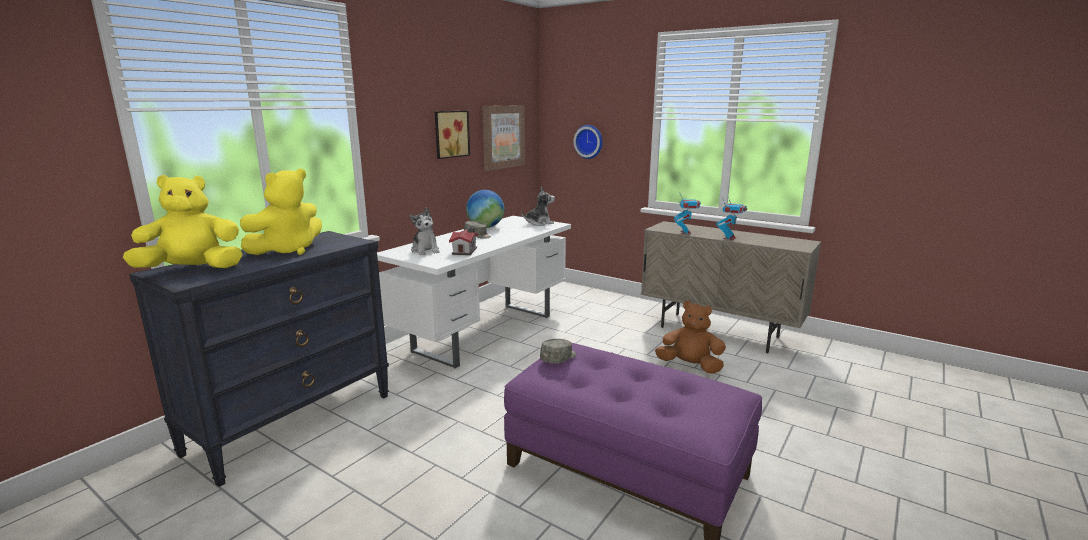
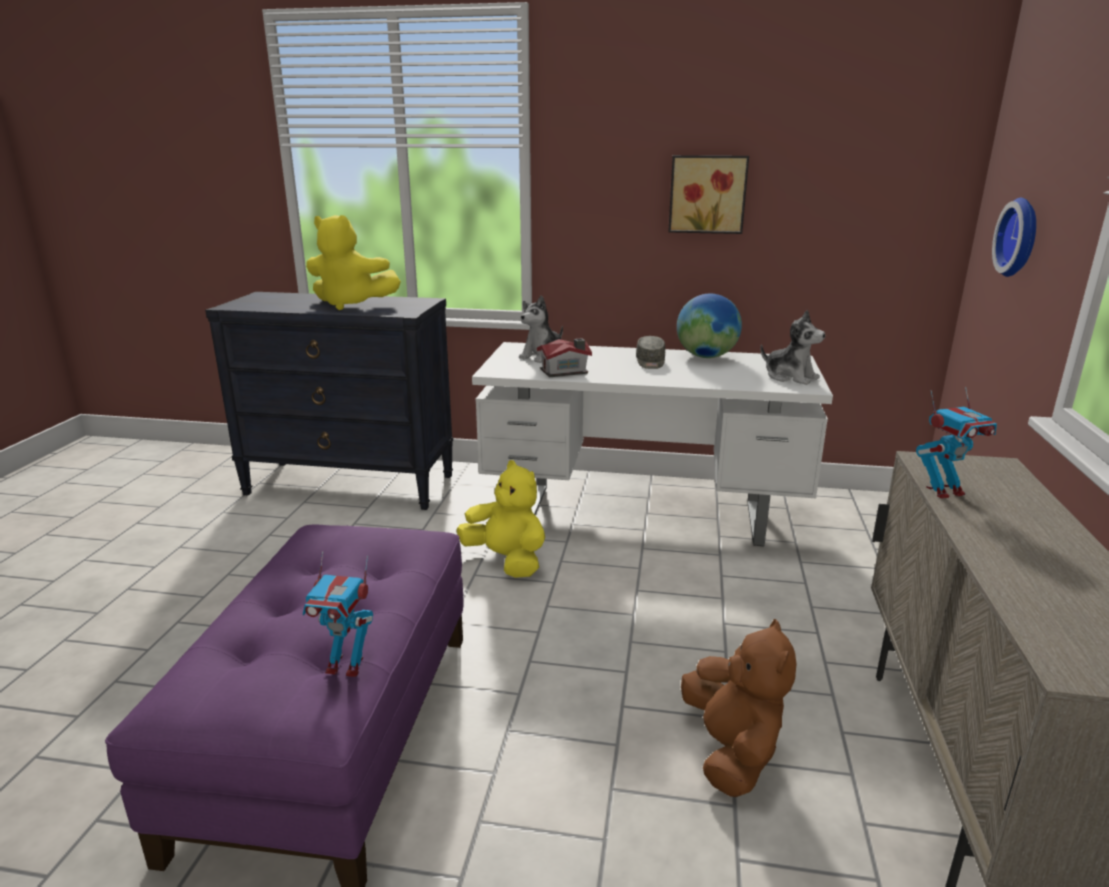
camera: 65 degrees right, 5 degrees up
(193, 270) = (270, 299): yellow plush toy -> yellow plush toy (506, 560)
(503, 137) = (848, 208): picture -> none
(559, 358) = (370, 535): grey cap -> none
(729, 238) = (988, 547): toy robot -> toy robot (346, 666)

